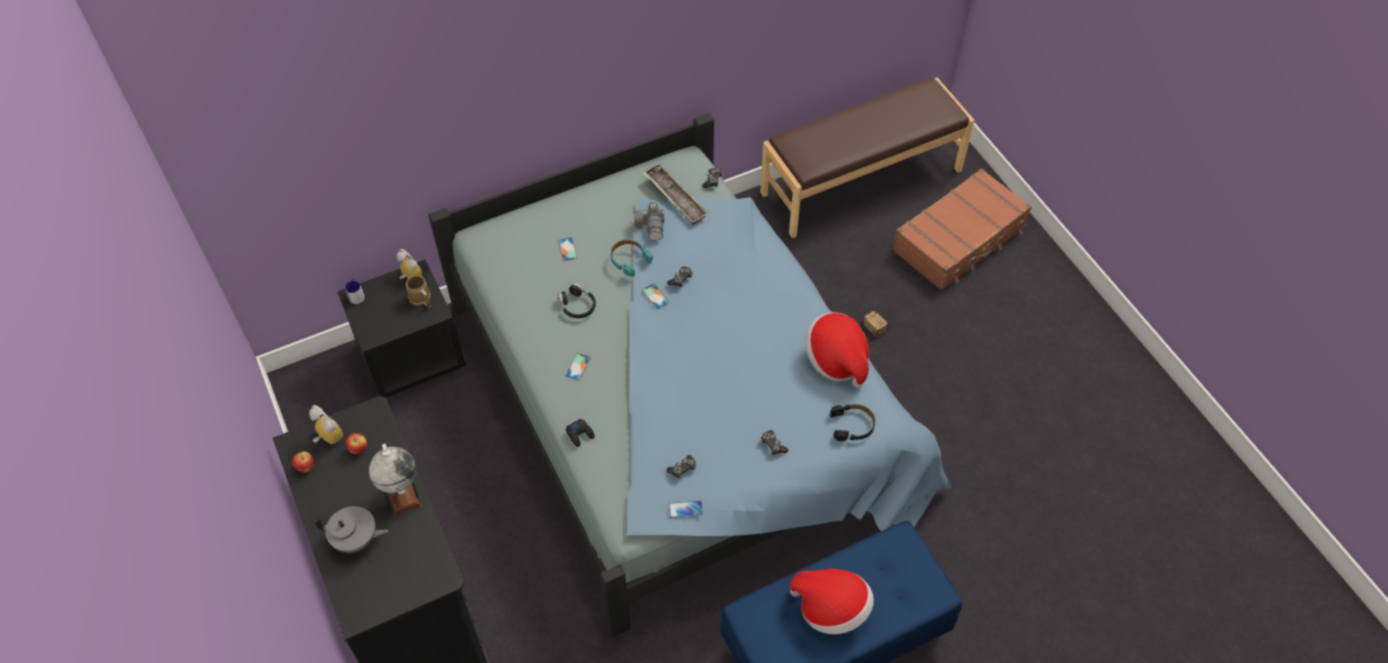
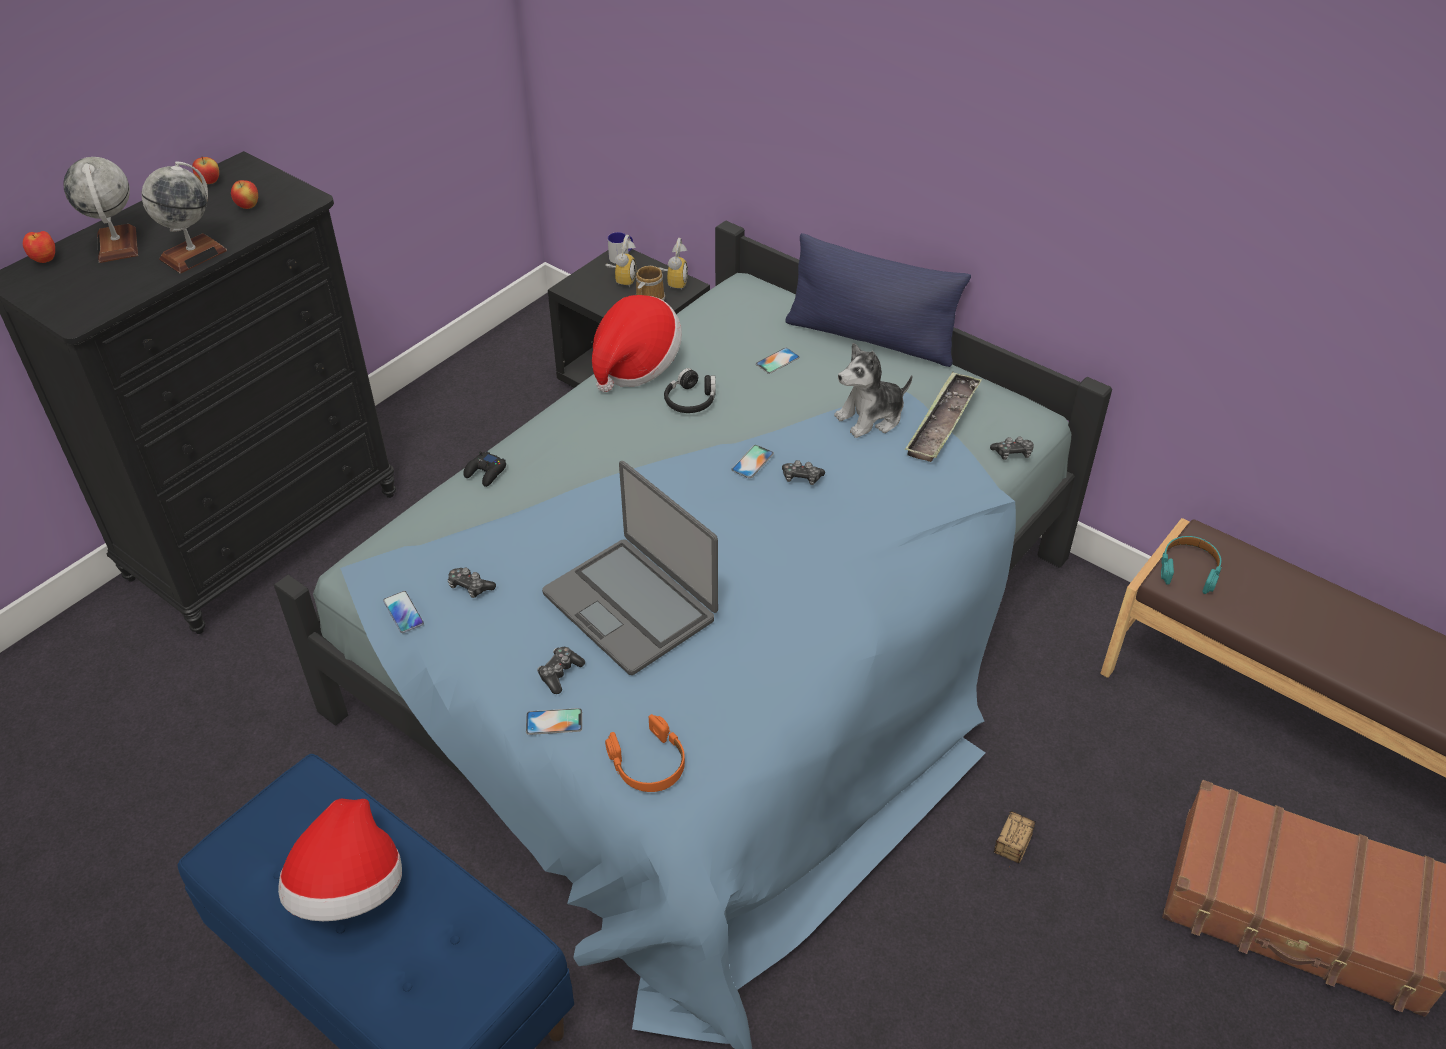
camera: 65 degrees right, 10 degrees down
(326, 438) = (255, 182): alarm clock -> alarm clock (622, 279)
(346, 590) = (45, 260): none -> apple
(356, 540) = (117, 245): grey teapot -> globe
(574, 196) = (870, 338): none -> blue pillow
(578, 367) = (592, 434): phone -> phone (554, 722)
(629, 259) = (797, 415): turquoise headphones -> turquoise headphones (1189, 569)
(651, 227) = (871, 417): camera -> plush toy
(739, 395) = (631, 605): none -> laptop
(836, 360) = (767, 701): hat -> hat (635, 365)
(852, 425) = (648, 763): black headphones -> orange headphones

